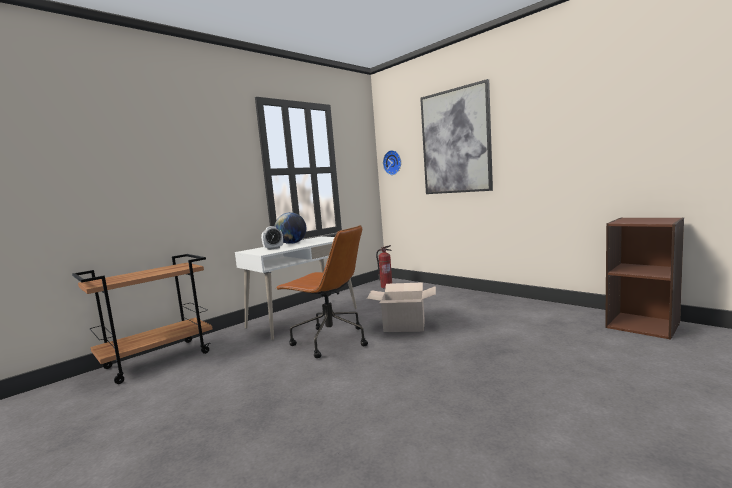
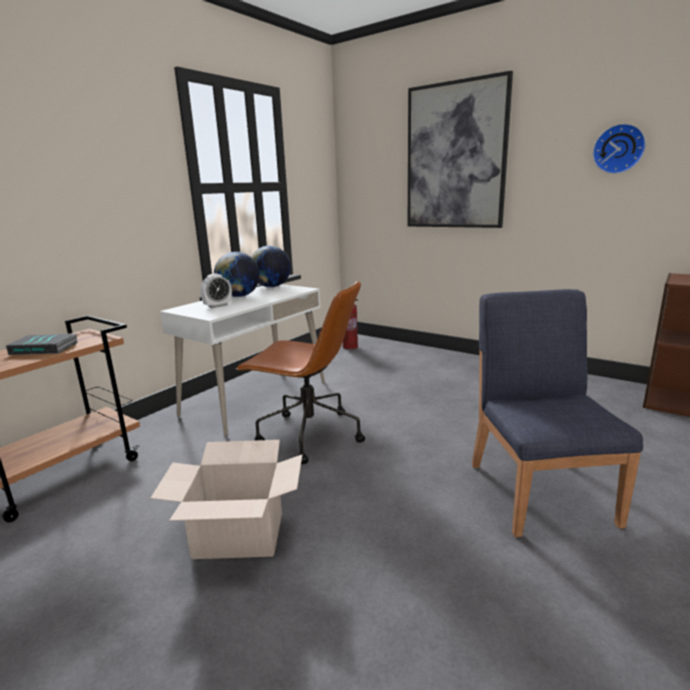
camera: 10 degrees left, 10 degrees up
(154, 271) = (45, 348): none -> book
(318, 238) = (271, 286): none -> globe
(393, 162) = (360, 179): wall clock -> wall clock (619, 149)
(404, 326) = (400, 408): cardboard box -> cardboard box (239, 534)
(486, 380) = (540, 491): none -> blue chair

